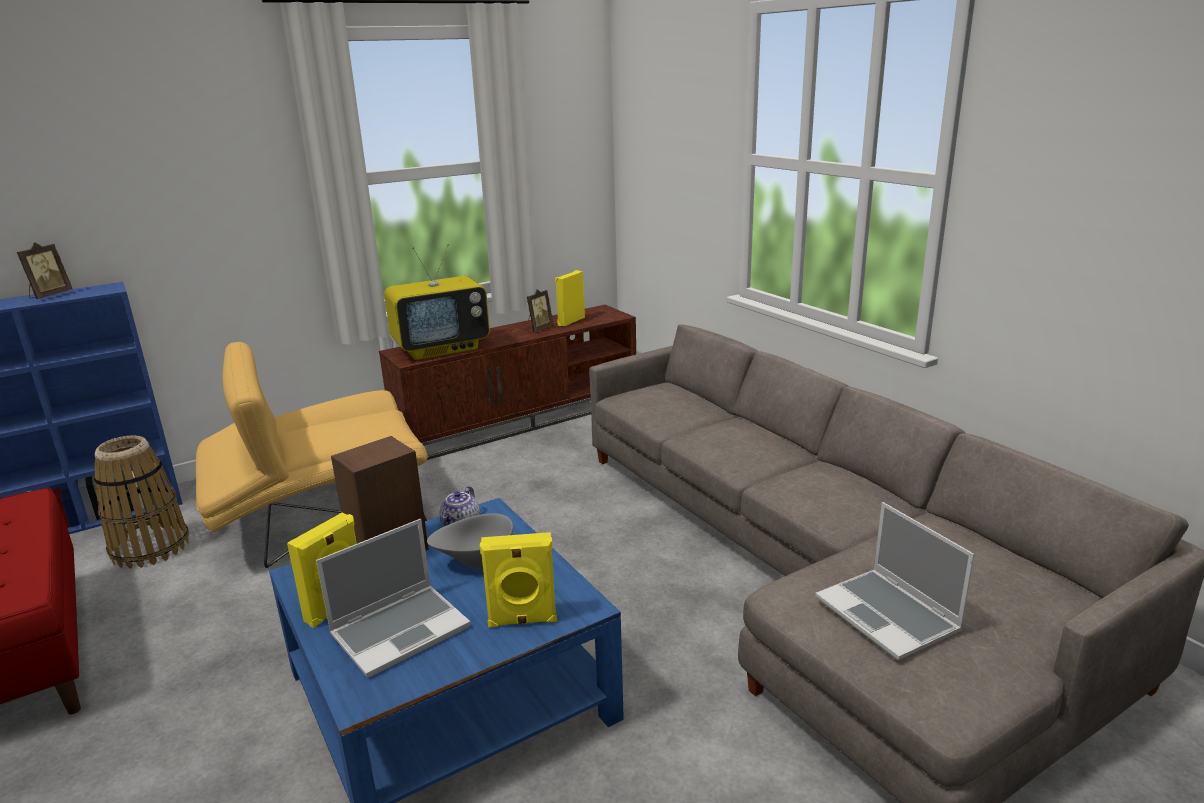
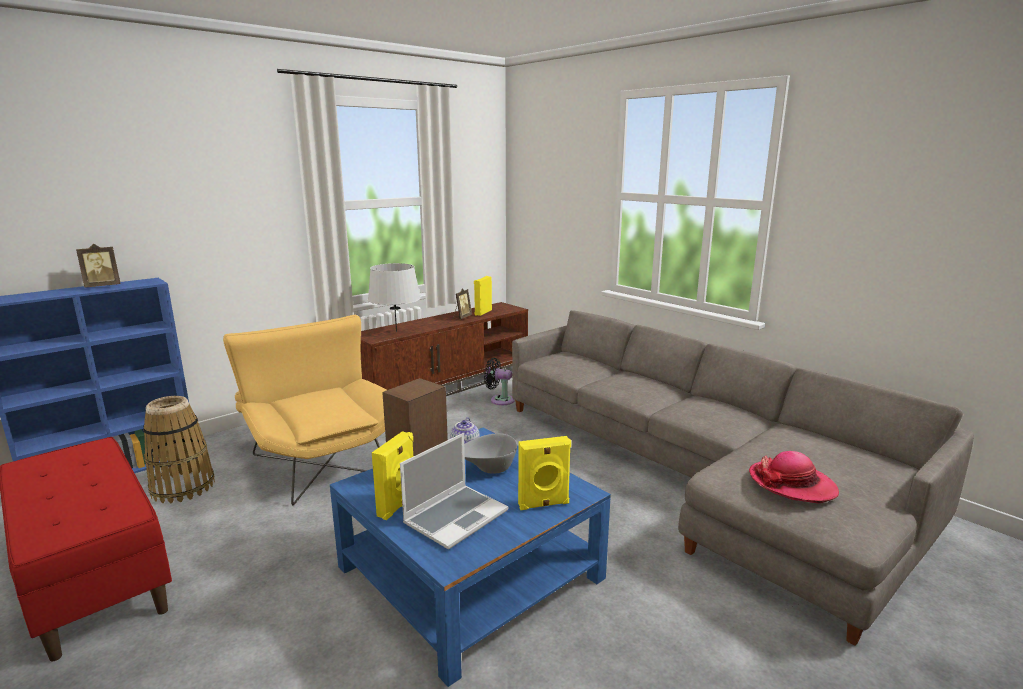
camera: 10 degrees left, 5 degrees down
(49, 295) = (103, 286): picture frame -> picture frame turned 45 degrees clockwise
(322, 518) = (319, 458): yellow armchair -> yellow armchair turned 90 degrees clockwise
(442, 349) = (396, 331): television -> grey table lamp
(582, 444) = (500, 400): none -> black fan
(889, 616) = (792, 484): laptop -> hat

